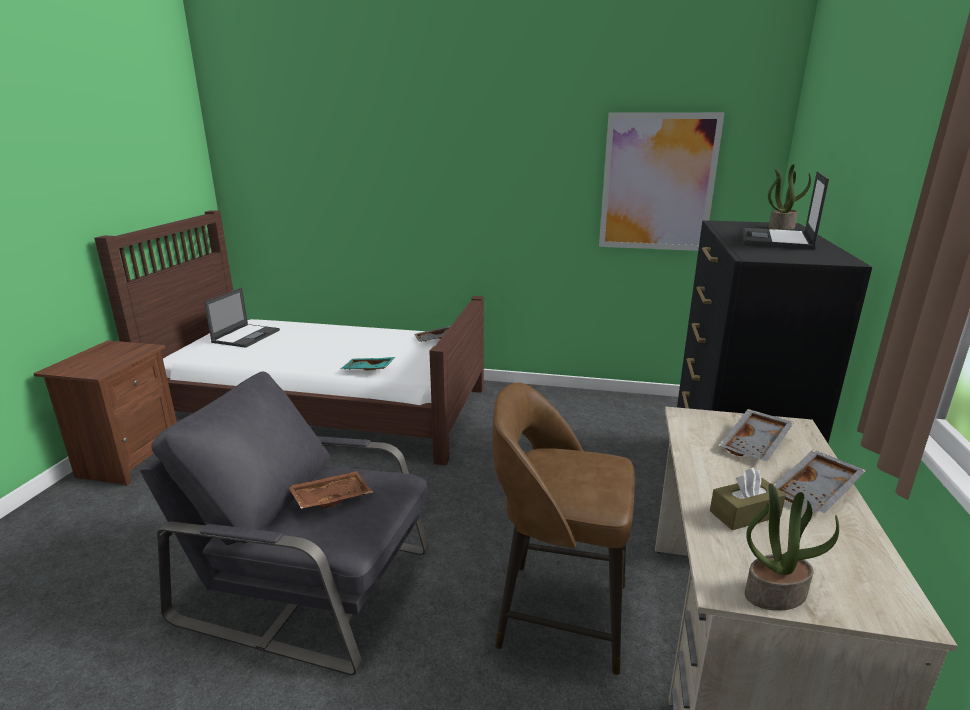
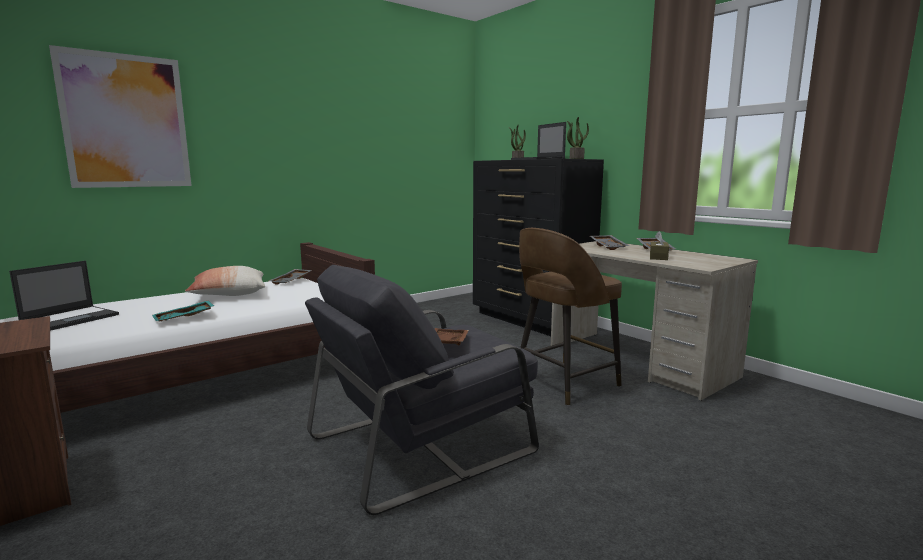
camera: 50 degrees left, 10 degrees down
(246, 336) = (71, 319): laptop -> laptop turned 60 degrees clockwise
(363, 342) = (229, 294): none -> pillow
(368, 370) = (284, 302): turquoise tray -> turquoise tray (184, 318)
(657, 183) = (413, 147): picture -> picture (126, 122)
(775, 593) = (713, 264): potted plant -> potted plant (576, 159)

